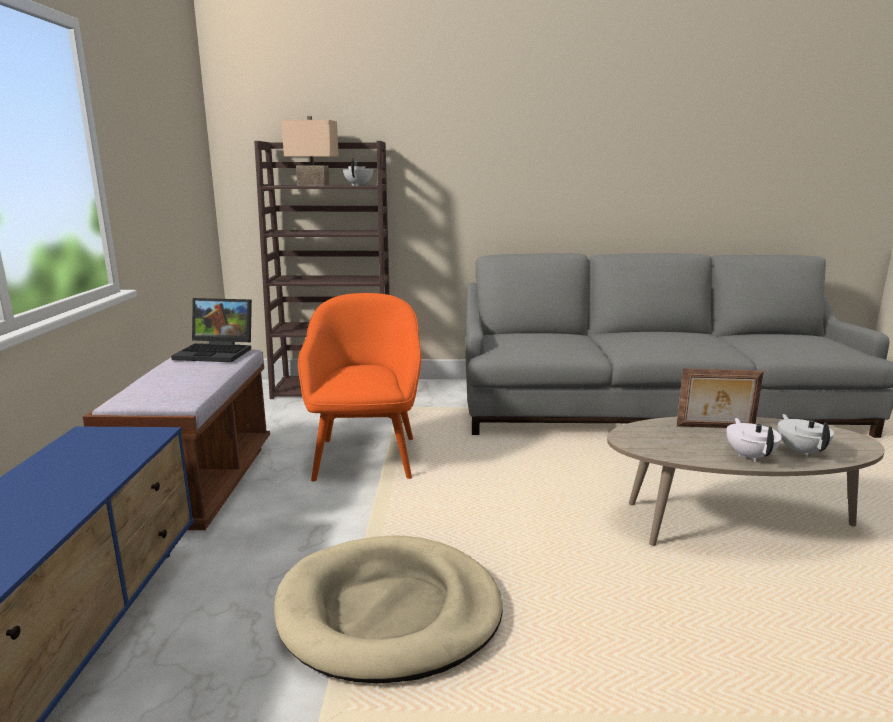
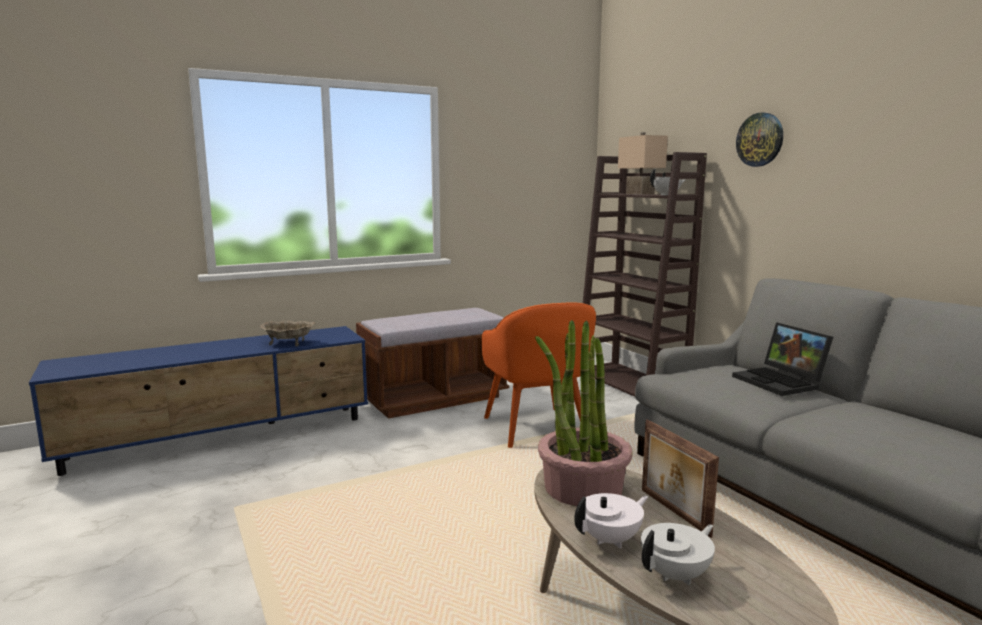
camera: 60 degrees right, 5 degrees down
(87, 477) = (289, 343): none -> beige bowl
(218, 352) = (477, 312): laptop -> laptop (781, 382)
(366, 457) = (535, 428): orange armchair -> orange armchair turned 105 degrees clockwise
(389, 612) = (347, 496): beige dog bed -> none
(442, 132) = (760, 139): none -> wall clock
(662, 442) = (582, 487): none -> potted plant

